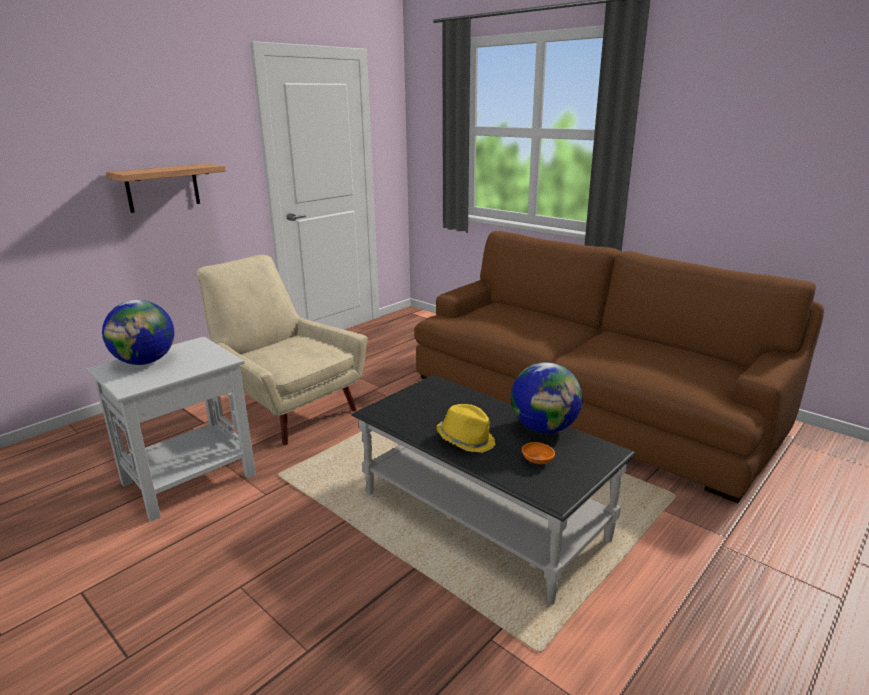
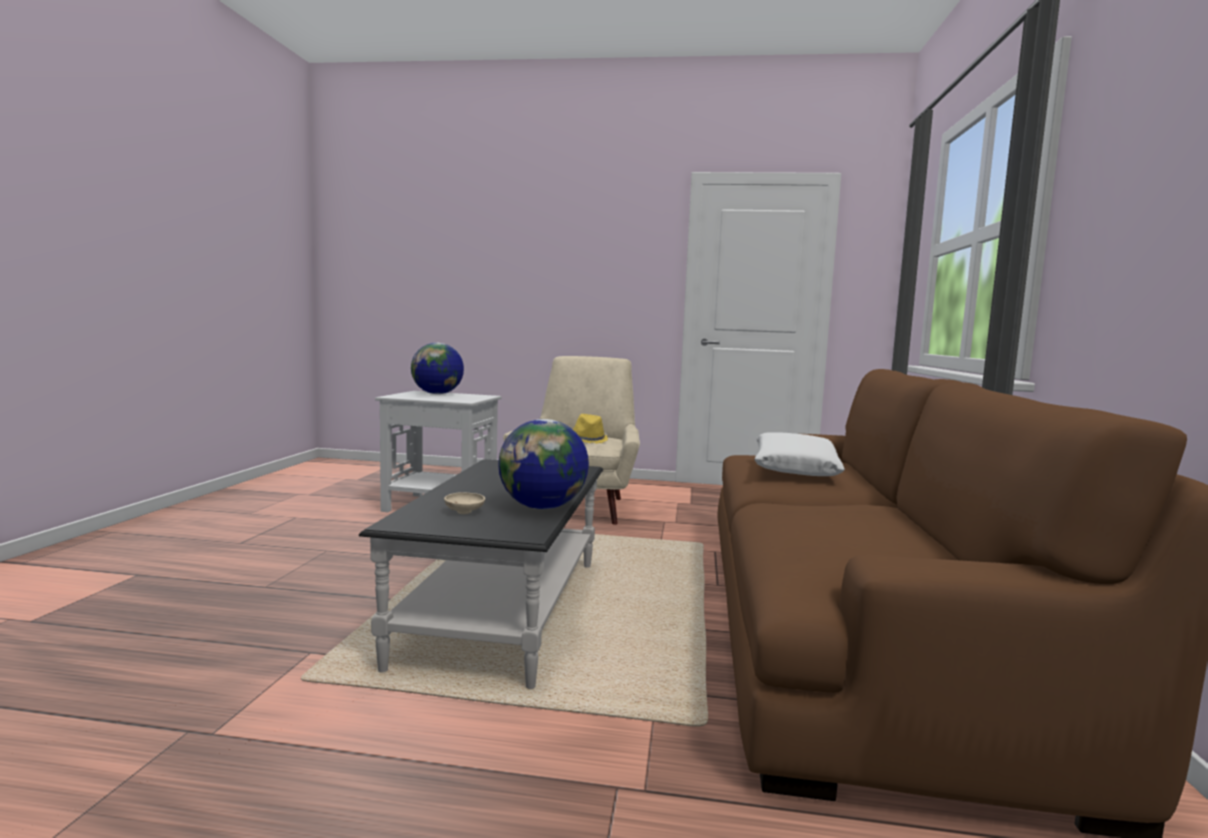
camera: 55 degrees right, 15 degrees down
(162, 187) = (580, 294): shelf -> none
(466, 440) = (475, 488): yellow hat -> yellow hat (588, 440)
(513, 322) = (794, 468): none -> white pillow
(537, 460) = (464, 512): orange bowl -> beige bowl

